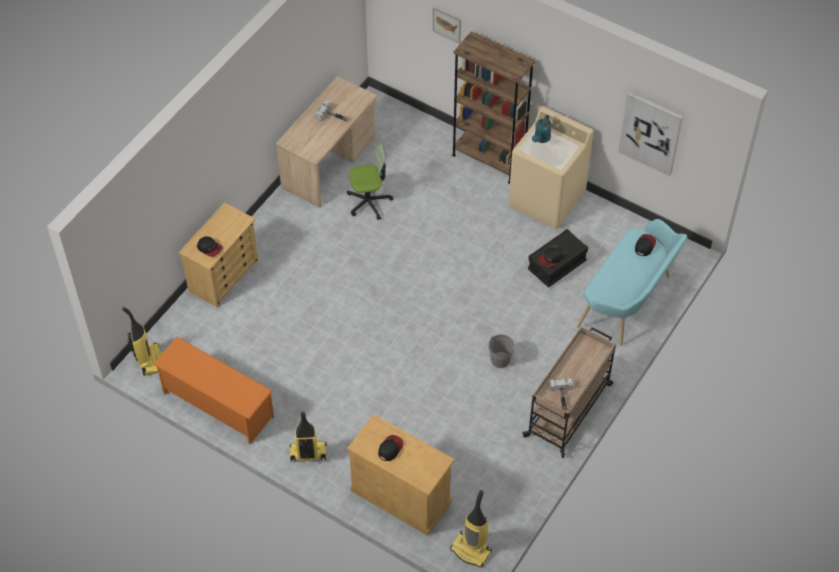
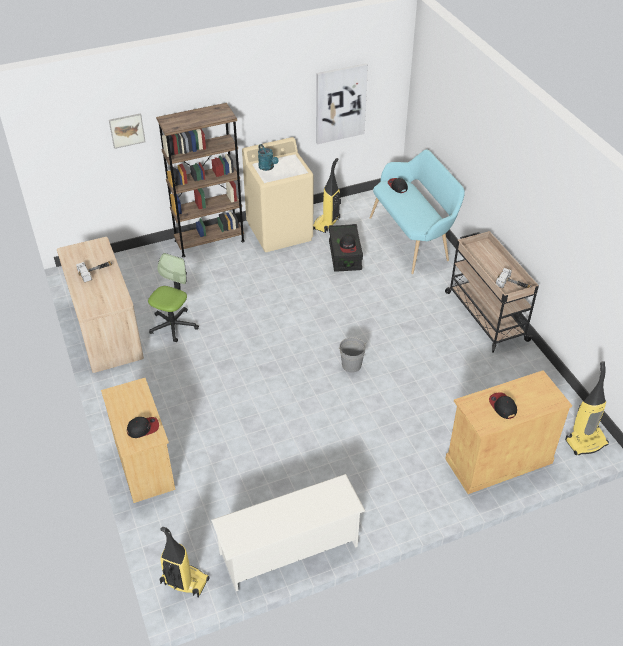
camera: 55 degrees left, 10 degrees down
(217, 405) = (289, 550): orange shoe rack -> white shoe rack
(307, 454) = (403, 505): vacuum cleaner -> vacuum cleaner (326, 224)
(500, 360) = (406, 329): grey bucket -> grey bucket (351, 365)

